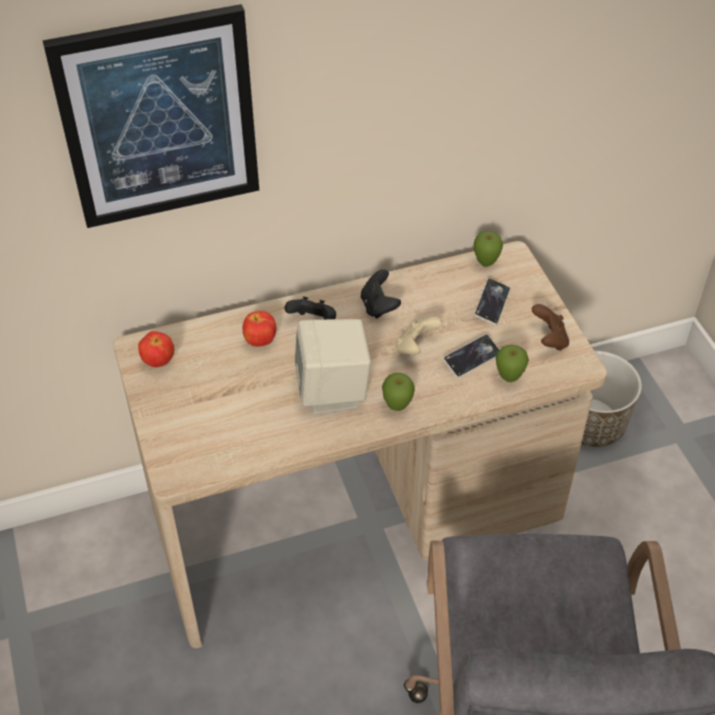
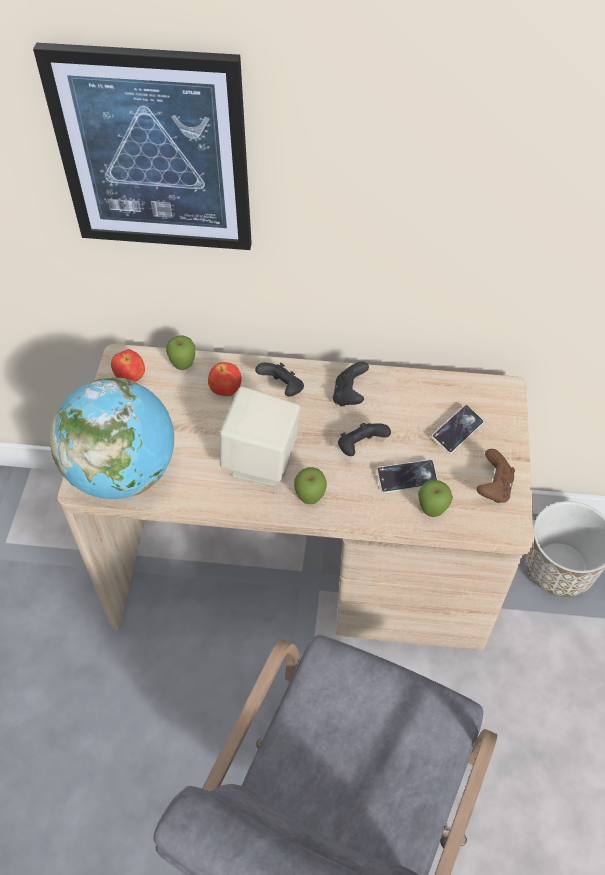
camera: 25 degrees right, 5 degrees up
(207, 448) = (124, 472): none -> globe
(415, 347) = (360, 447): beige game controller -> black game controller
(486, 263) = (474, 389): apple -> apple (183, 366)

